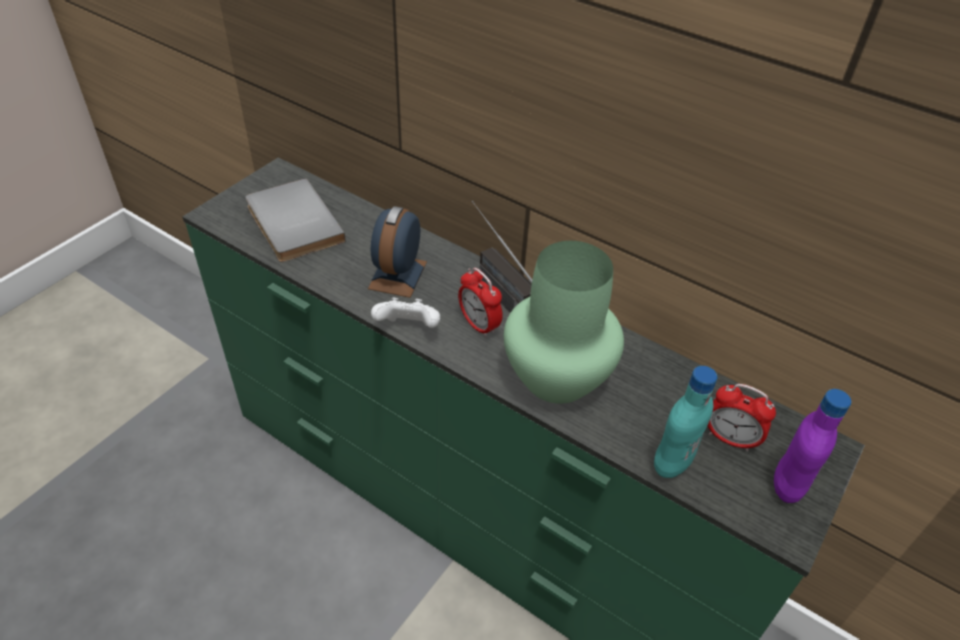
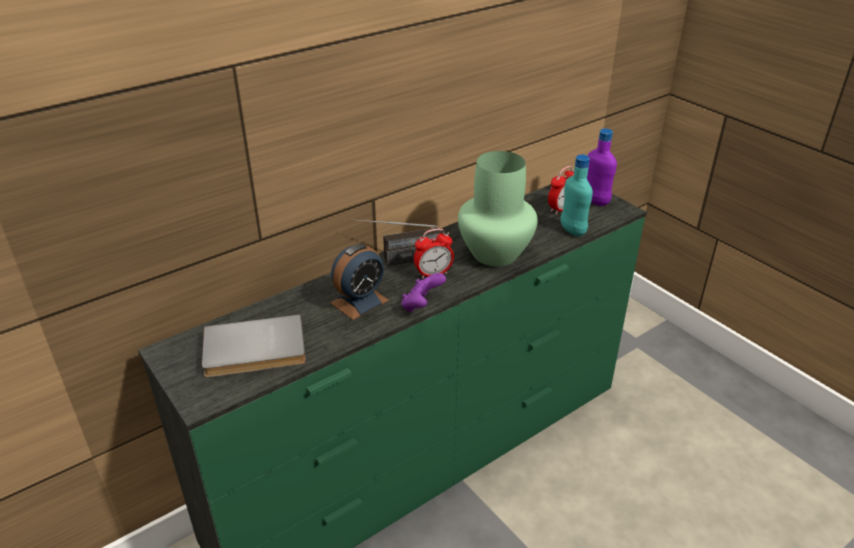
camera: 70 degrees left, 10 degrees down
(397, 275) = (359, 301): alarm clock -> alarm clock turned 75 degrees counterclockwise
(408, 328) = (421, 306): white game controller -> purple game controller

